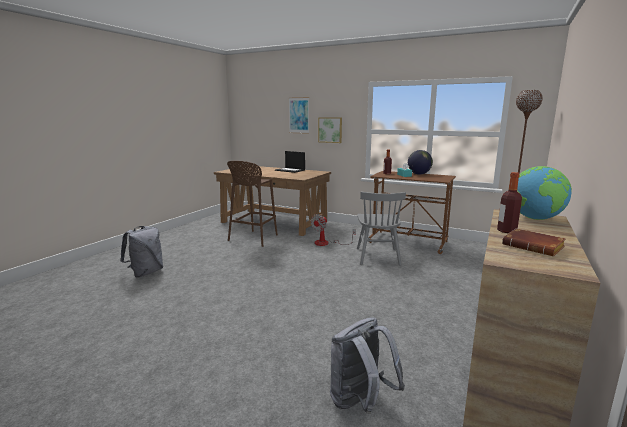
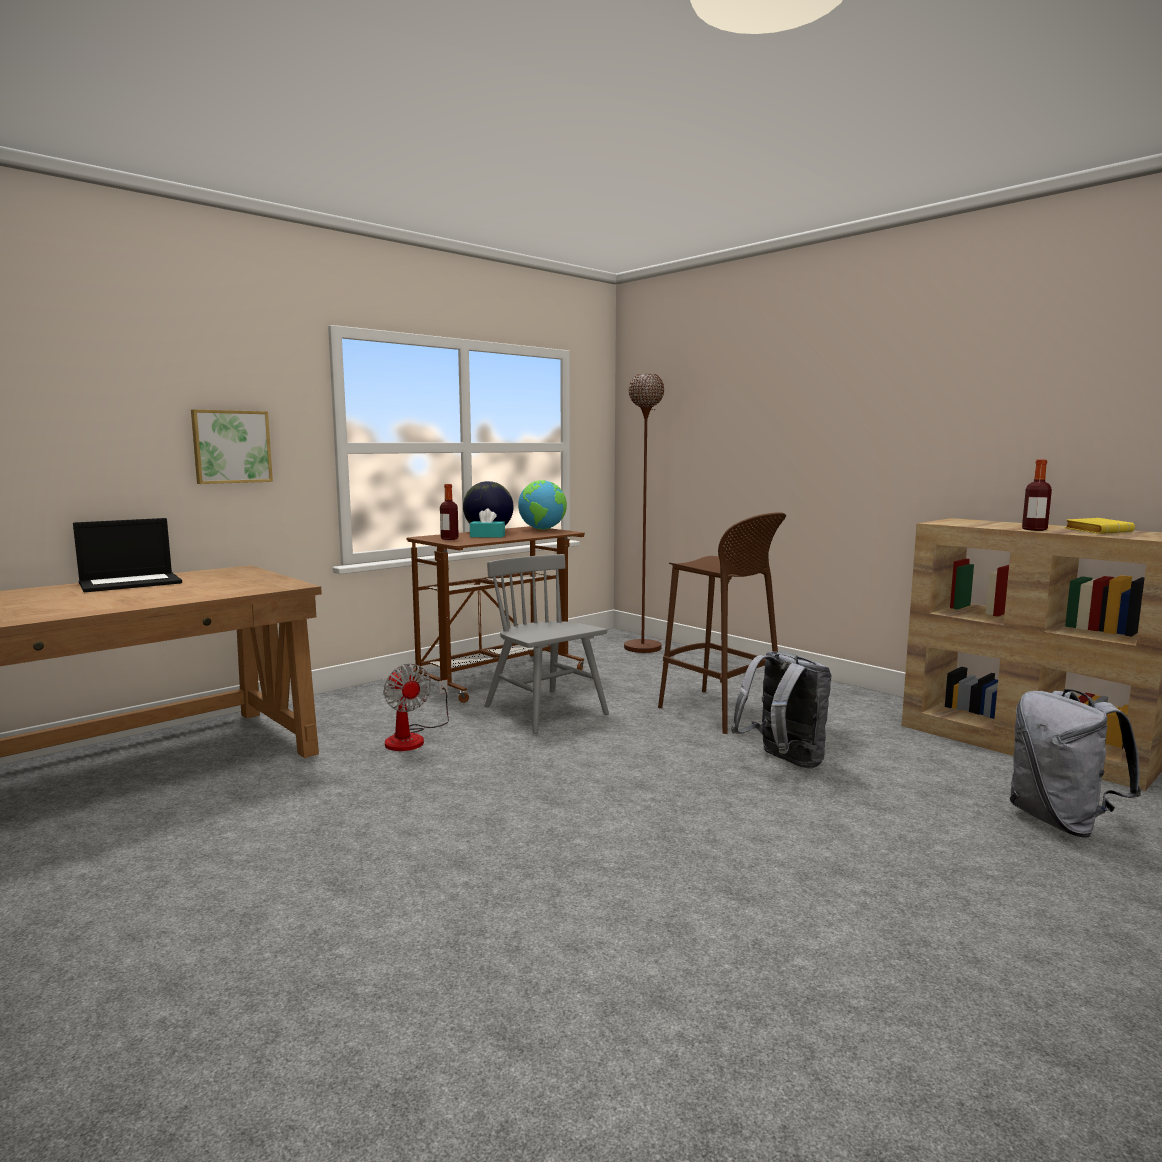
camera: 70 degrees left, 5 degrees down
(146, 272) = (296, 1108): grey backpack -> grey backpack (783, 762)
(254, 238) = (231, 821): brown stool -> brown stool (720, 710)
(299, 115) = (109, 401): picture -> none
(378, 256) = (545, 711): grey chair -> grey chair turned 150 degrees counterclockwise
(534, 247) = (1098, 531): brown book -> yellow book
(536, 219) = (968, 522): globe -> globe (542, 529)

